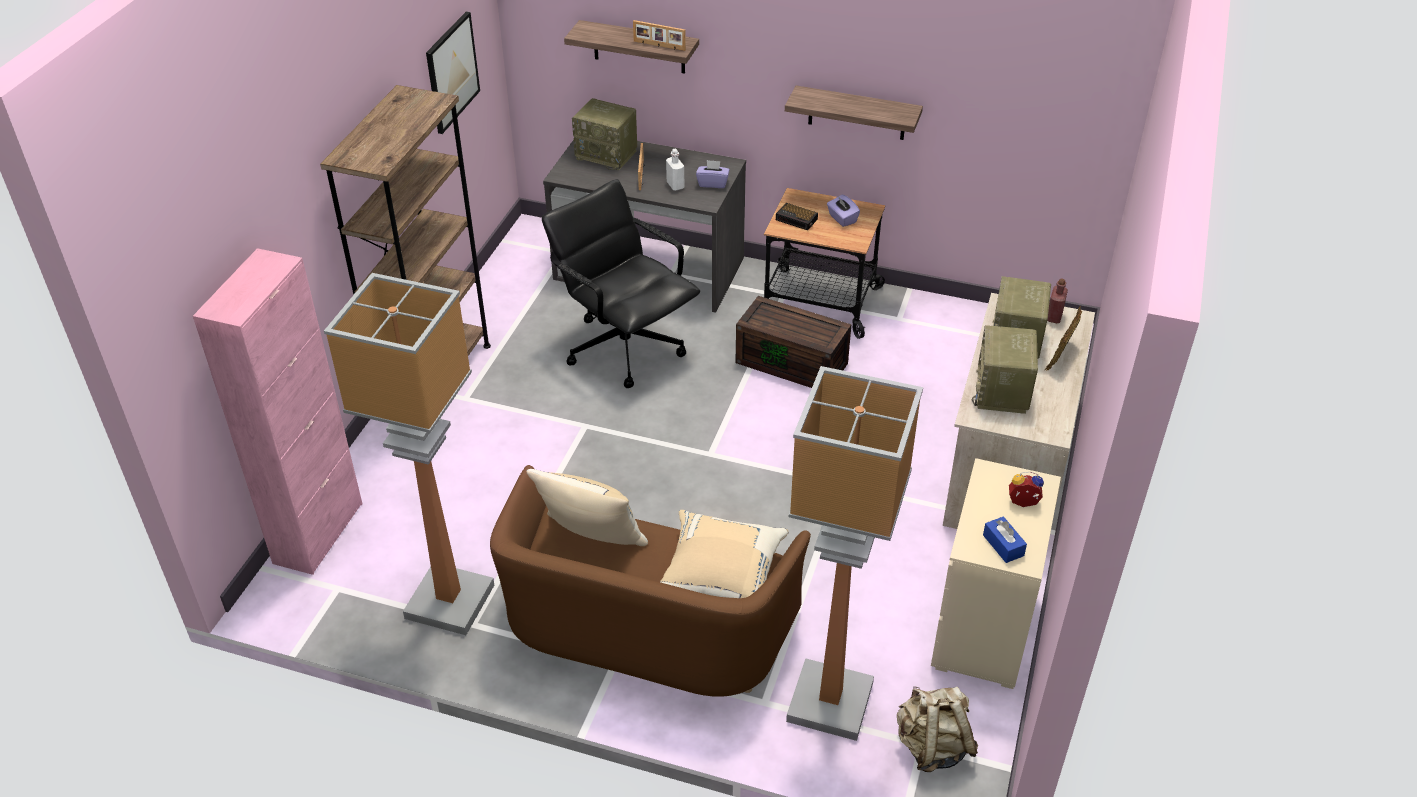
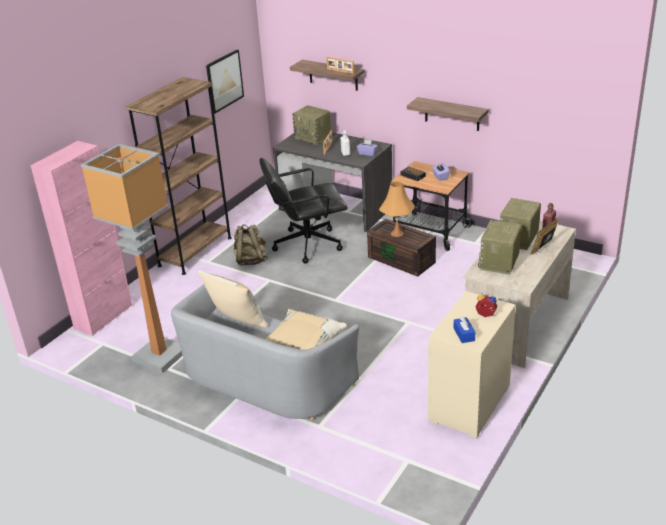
camera: 15 degrees right, 10 degrees down
(625, 347) = (306, 244): black office chair -> black office chair turned 75 degrees counterclockwise
(644, 626) = (264, 380): brown sofa -> grey sofa
(787, 324) = (397, 233): none -> orange table lamp
(828, 703) = (357, 431): floor lamp -> none
(932, 746) = (413, 462): beige backpack -> beige backpack (251, 260)

